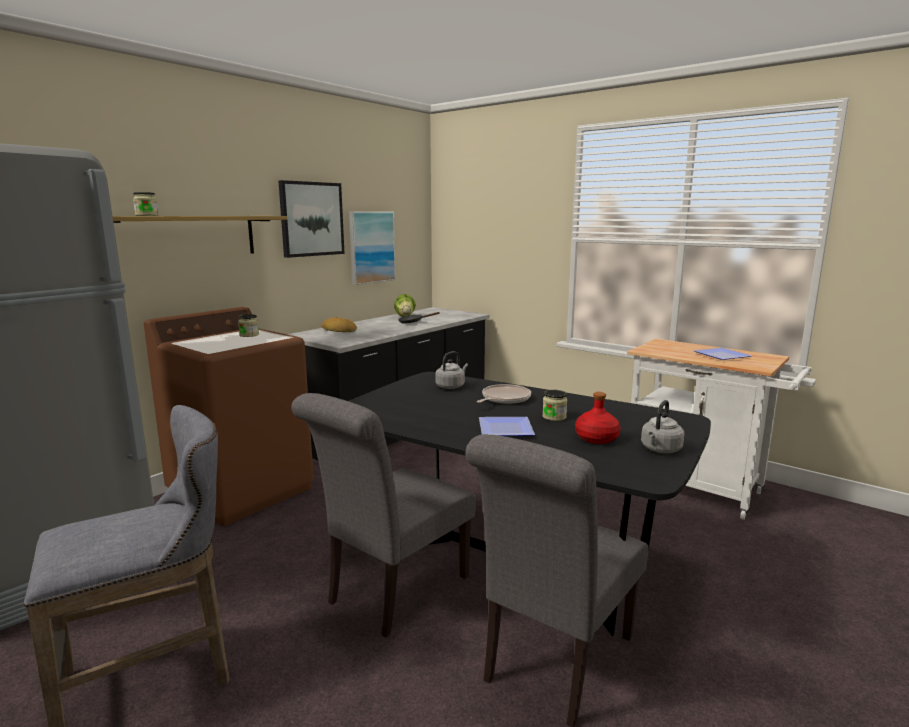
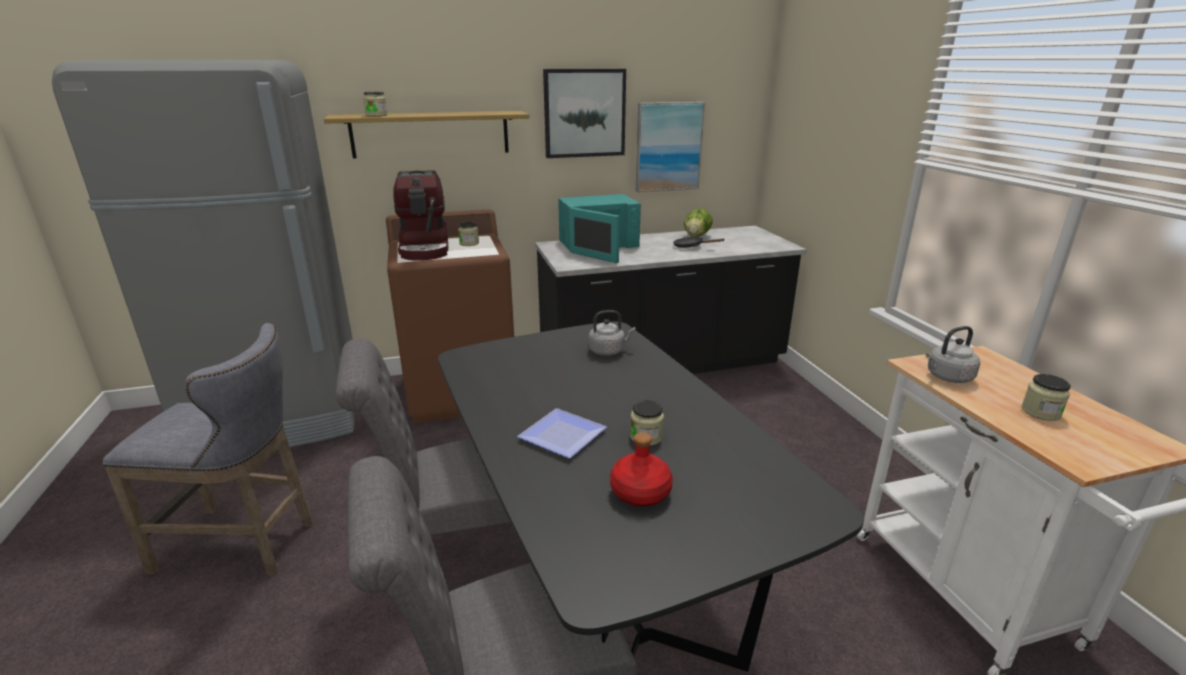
camera: 35 degrees right, 10 degrees up
(213, 342) = (425, 248): none -> coffee machine
(340, 330) = (597, 245): bread -> turquoise microwave
(504, 399) = (634, 388): frying pan -> none
(660, 450) = (690, 548): grey kettle -> grey kettle (947, 377)
(719, 356) = (1040, 412): plate -> jar

